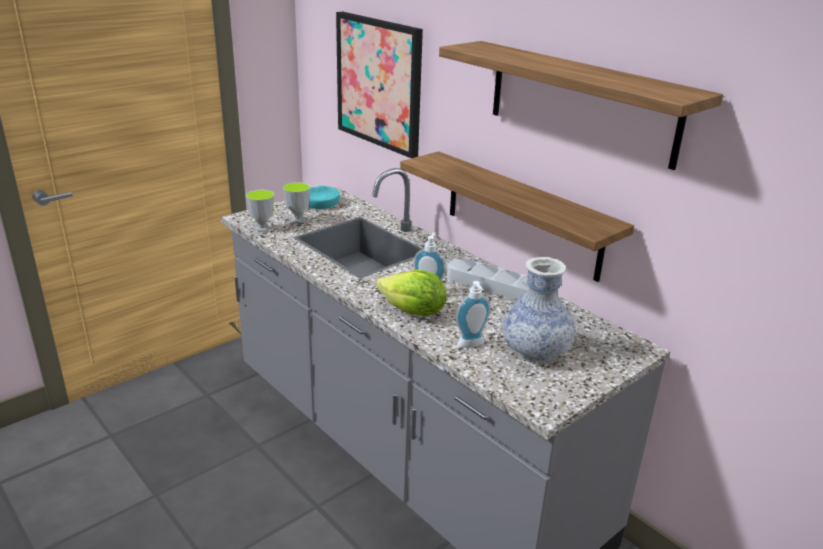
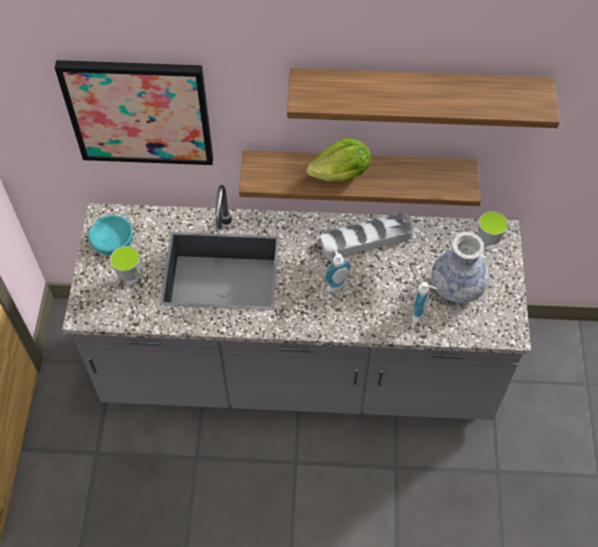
camera: 45 degrees left, 30 degrees up
(262, 228) = (120, 314): cup -> cup (486, 244)
(413, 312) = (352, 314): lettuce -> lettuce (341, 174)

